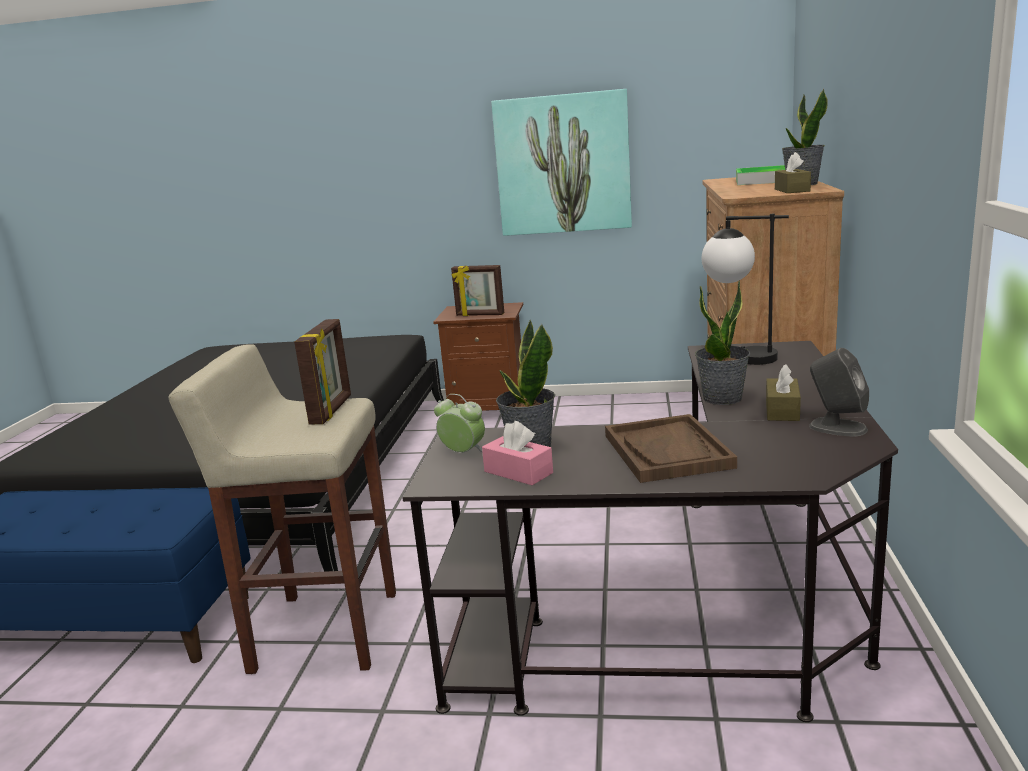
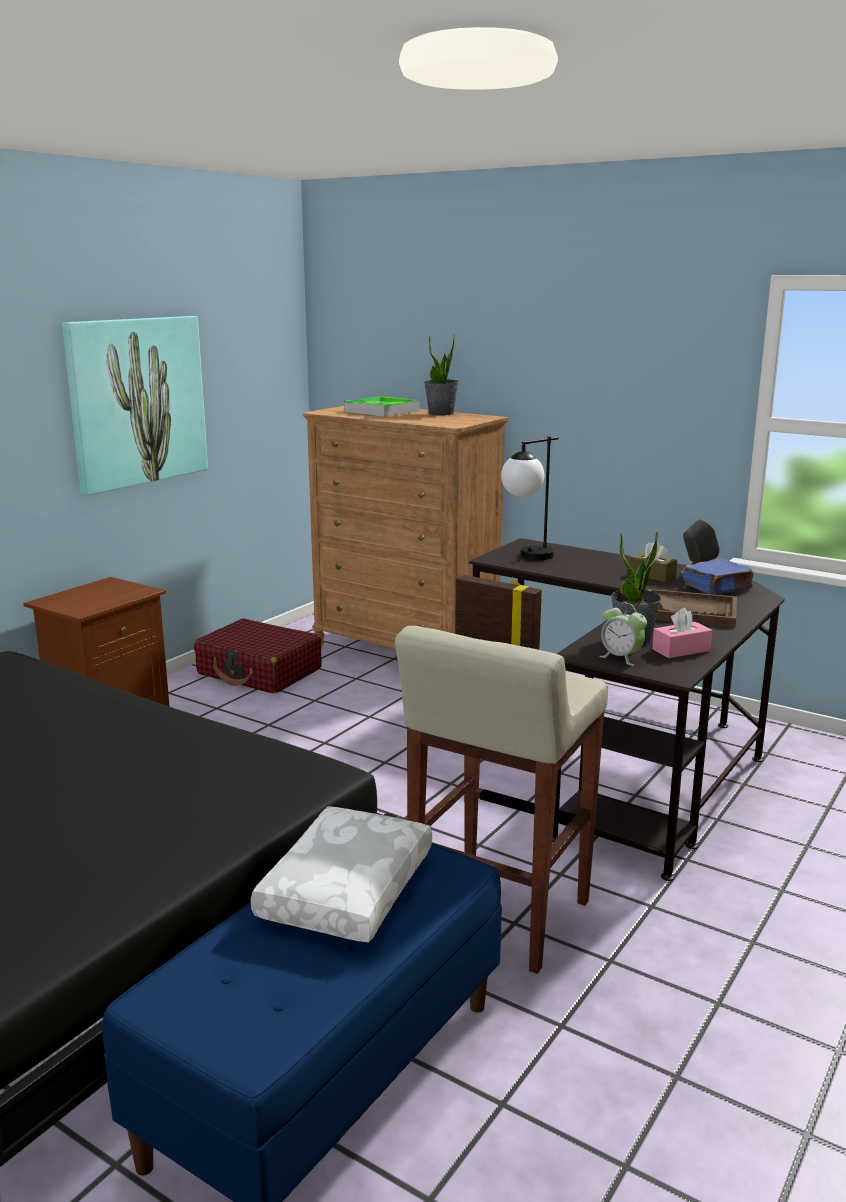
camera: 65 degrees left, 0 degrees up
(132, 508) = (345, 888): none -> white pillow
(463, 453) = (621, 658): alarm clock -> alarm clock turned 105 degrees counterclockwise
(480, 315) = (115, 598): picture frame -> none
(632, 414) = (259, 672): none -> red suitcase
(722, 398) = (608, 580): potted plant -> none
(792, 190) = (468, 418): brown tissue box -> none
(794, 447) = (717, 588): none -> blue book

